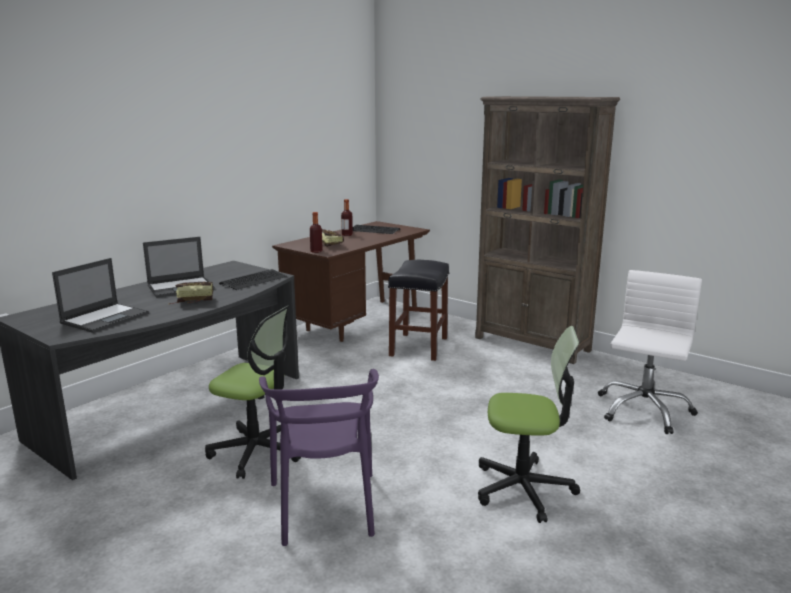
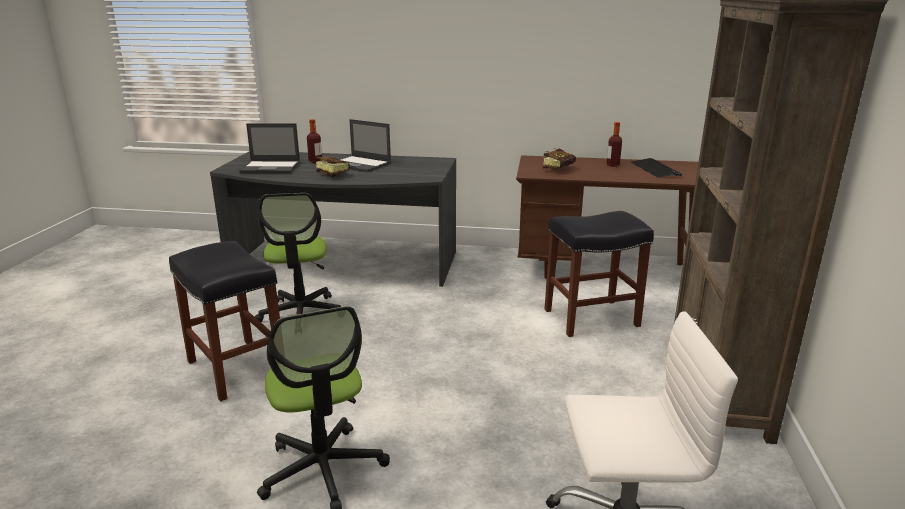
camera: 60 degrees right, 5 degrees up
(254, 280) = (406, 175): keyboard -> none
(316, 251) = (528, 170): bottle -> bottle (315, 161)
(325, 506) = (235, 368): purple chair -> black stool

